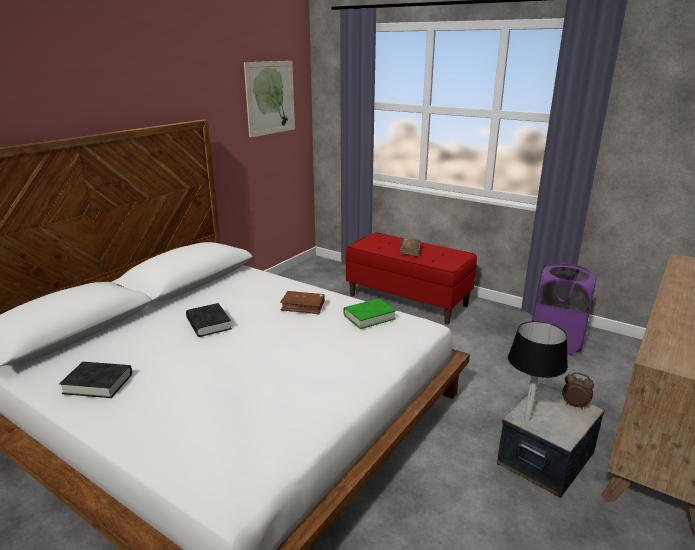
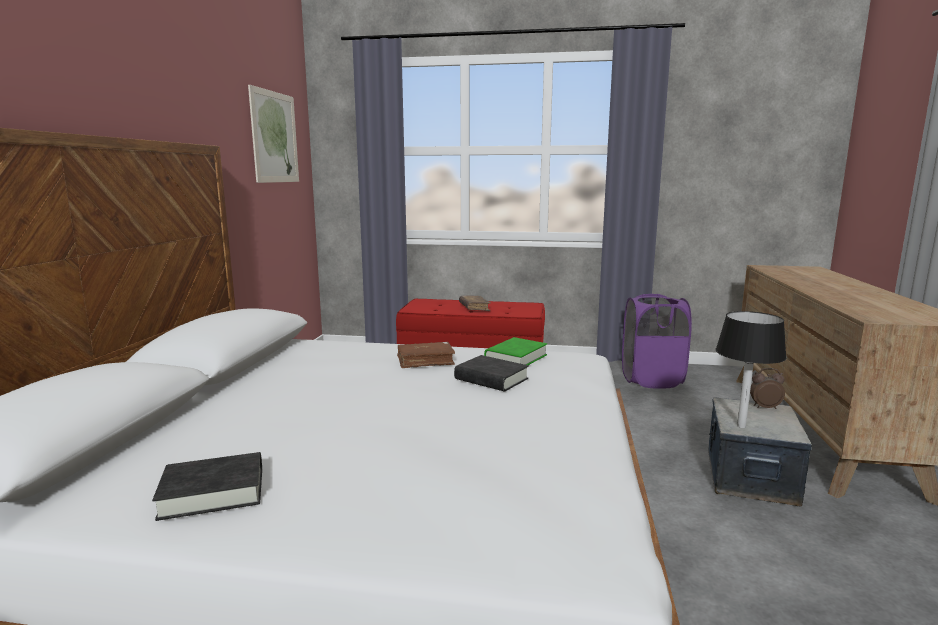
camera: 25 degrees left, 10 degrees down
(208, 324) = (317, 395): black book -> black book (491, 379)

